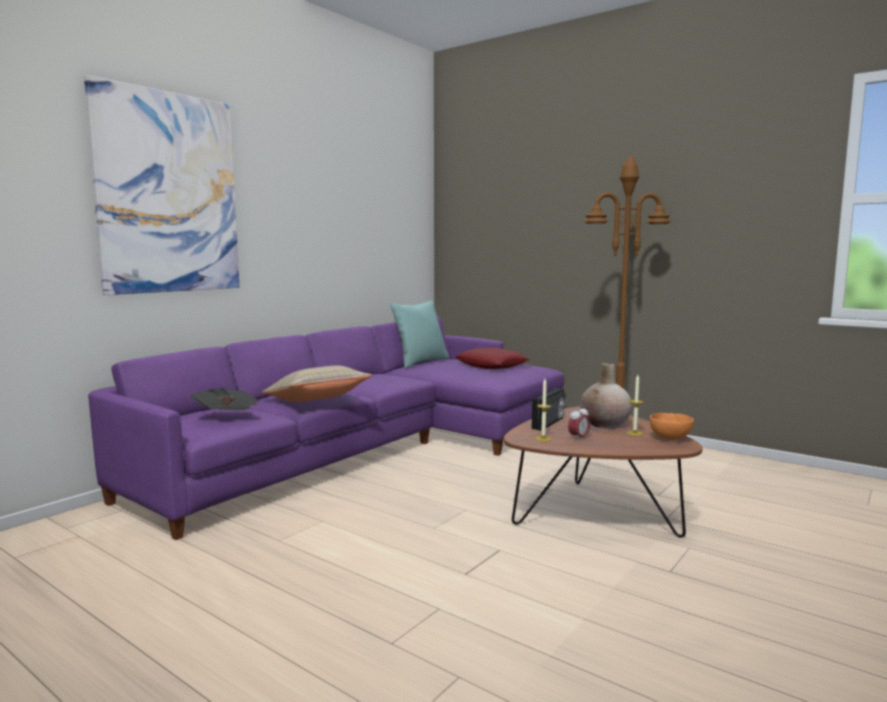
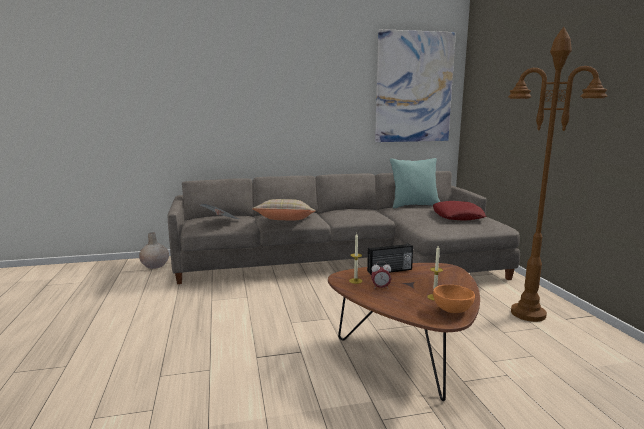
camera: 40 degrees right, 5 degrees up
(168, 193) = (227, 83): picture -> picture (414, 87)
(373, 448) = (349, 261): purple sofa -> grey sofa
(605, 424) = (431, 283): beige vase -> beige vase (155, 266)

